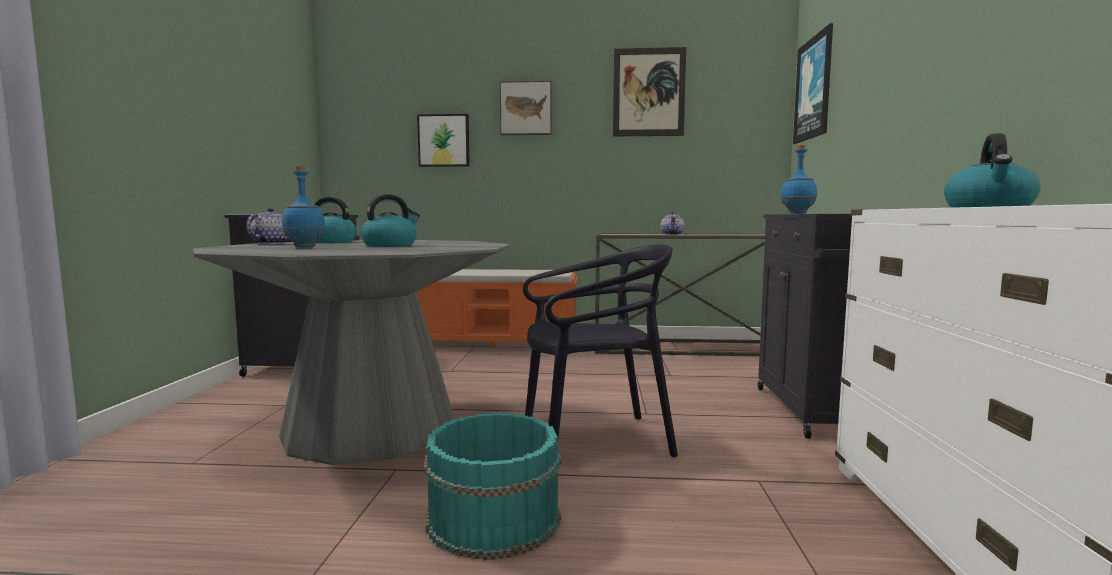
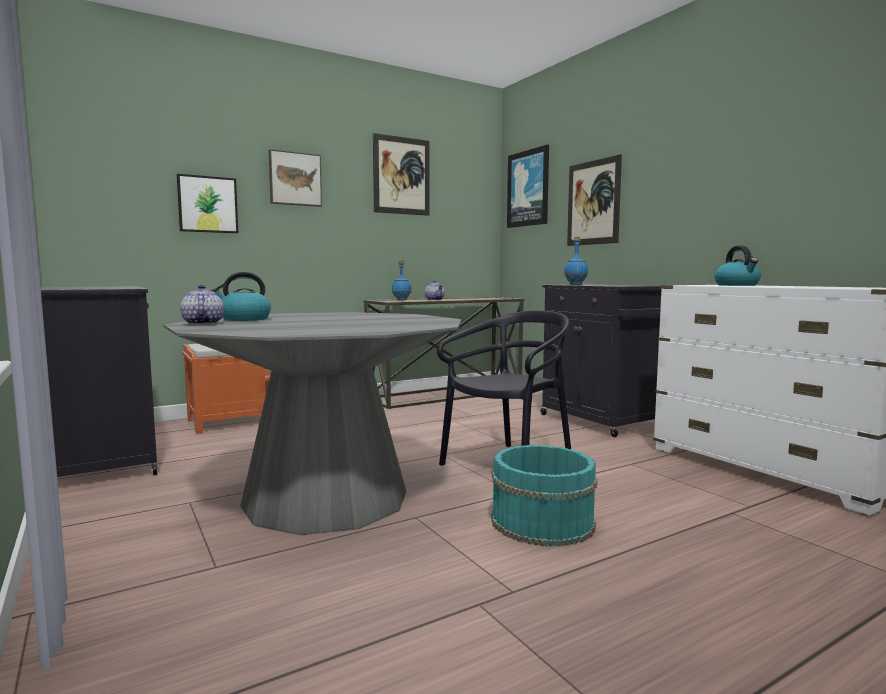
camera: 35 degrees left, 0 degrees up
(304, 247) = (288, 325): blue bottle -> blue bottle (401, 300)
(390, 245) = (349, 320): kettle -> none
(870, 95) = (593, 202): none -> picture

